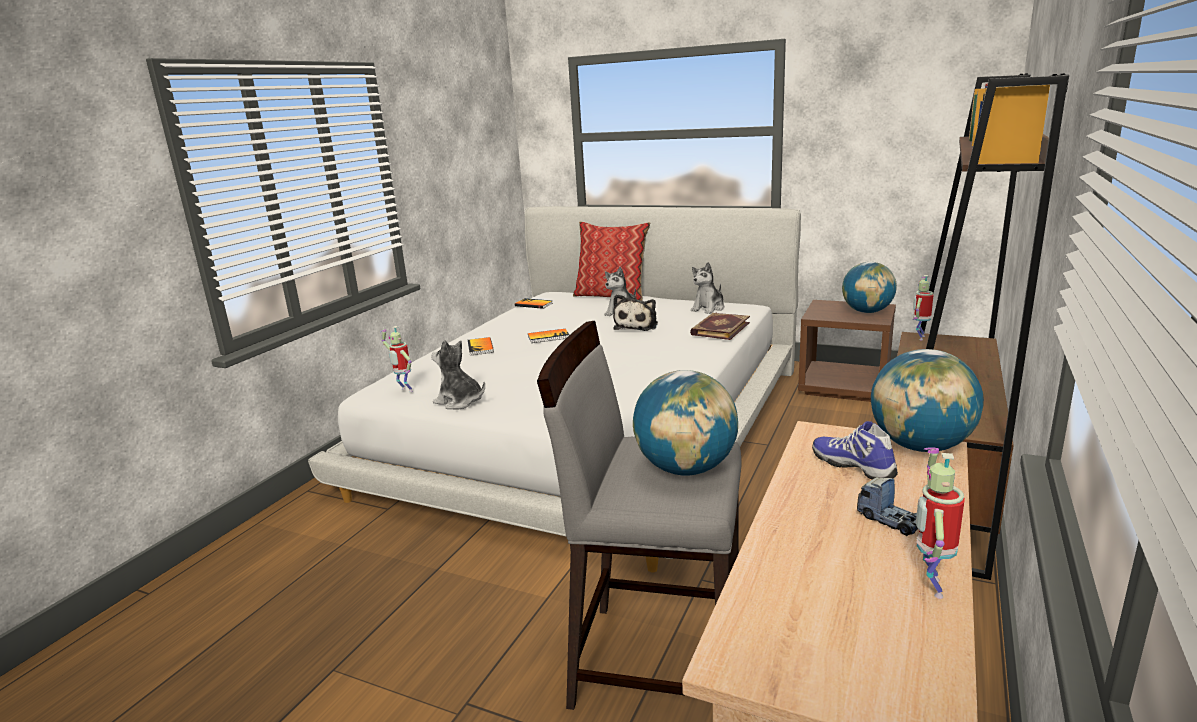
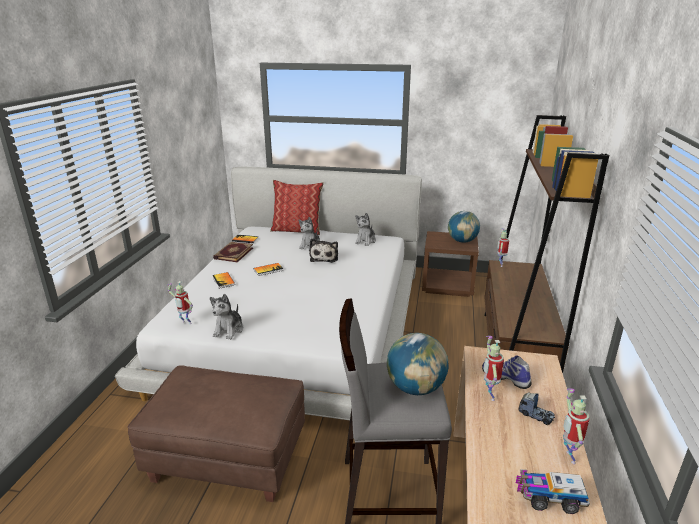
camera: 15 degrees left, 5 degrees up
(427, 587) = (227, 460): none -> brown ottoman
(460, 401) = (229, 330): plush toy -> plush toy turned 90 degrees counterclockwise
(719, 328) = (379, 259): book -> book (233, 253)
(811, 487) = (489, 395): none -> toy robot
(866, 644) = (549, 497): none -> toy truck
(920, 446) = (535, 360): globe -> none

